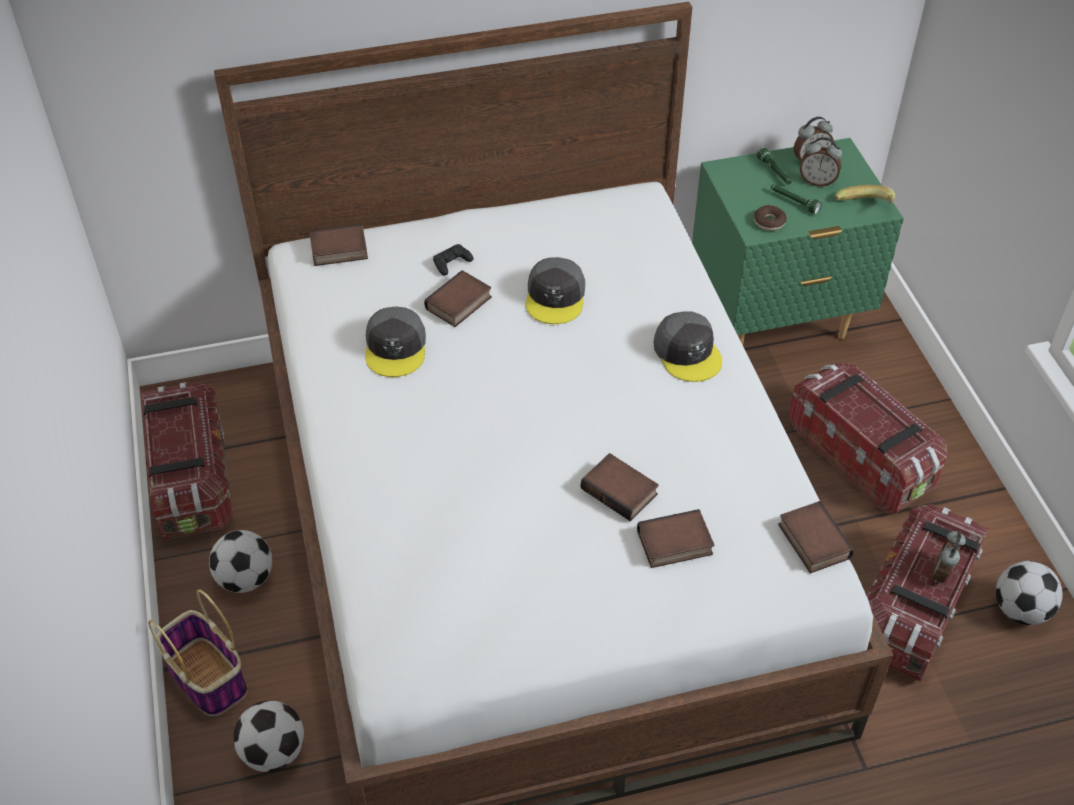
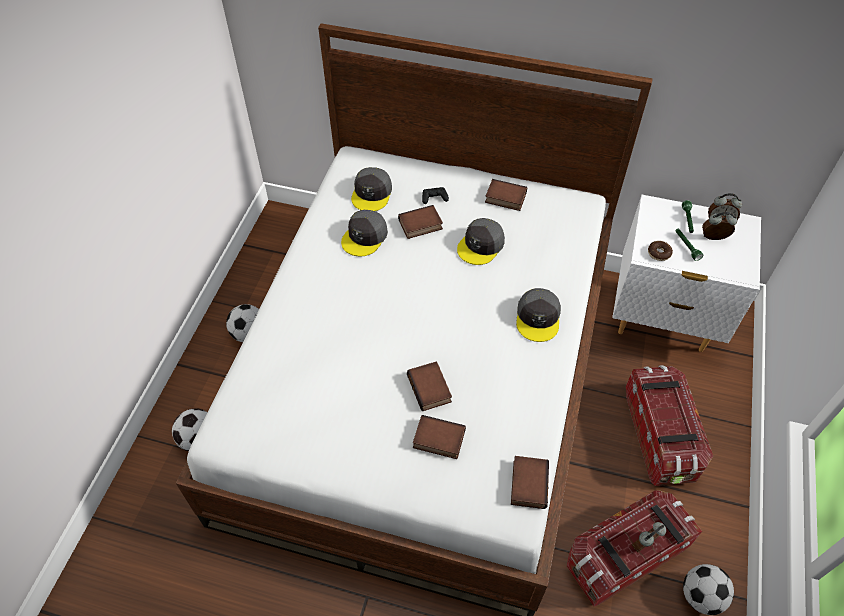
camera: 30 degrees right, 5 degrees up
(193, 480) = (260, 265): storage box -> none
(206, 677) = (194, 379): basket -> none
(338, 251) = (375, 164): book -> book (504, 198)
(363, 290) = (372, 193): none -> grey cap
(775, 320) = (662, 319): green nightstand -> white nightstand
(817, 181) = (714, 239): alarm clock -> alarm clock turned 135 degrees clockwise
(864, 209) = (734, 272): banana -> none

